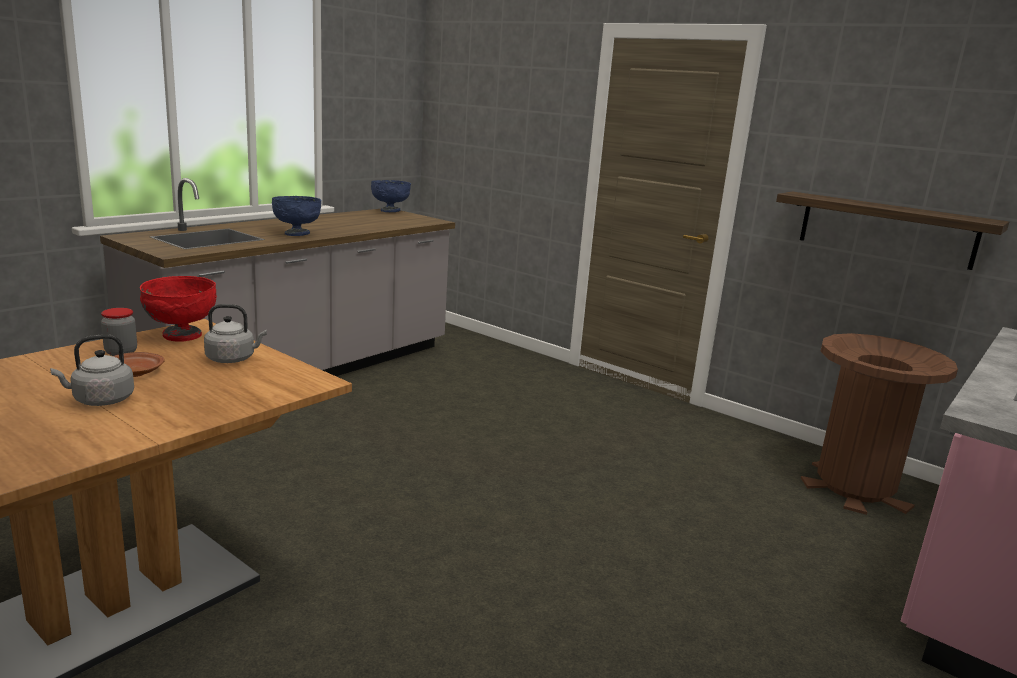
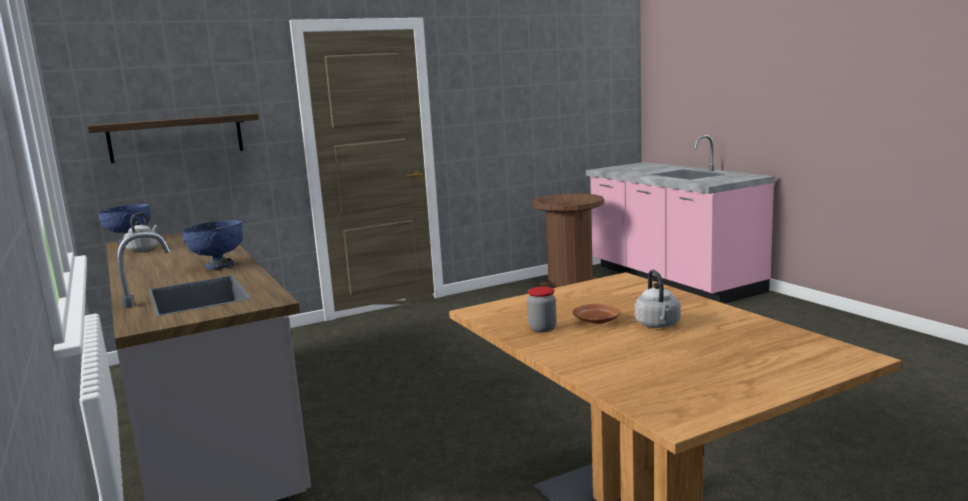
camera: 65 degrees left, 5 degrees down
(181, 336) = (502, 314): red bowl -> none
(233, 359) = (569, 297): grey kettle -> grey kettle (144, 249)
(886, 229) = (520, 135): shelf -> shelf (176, 137)

